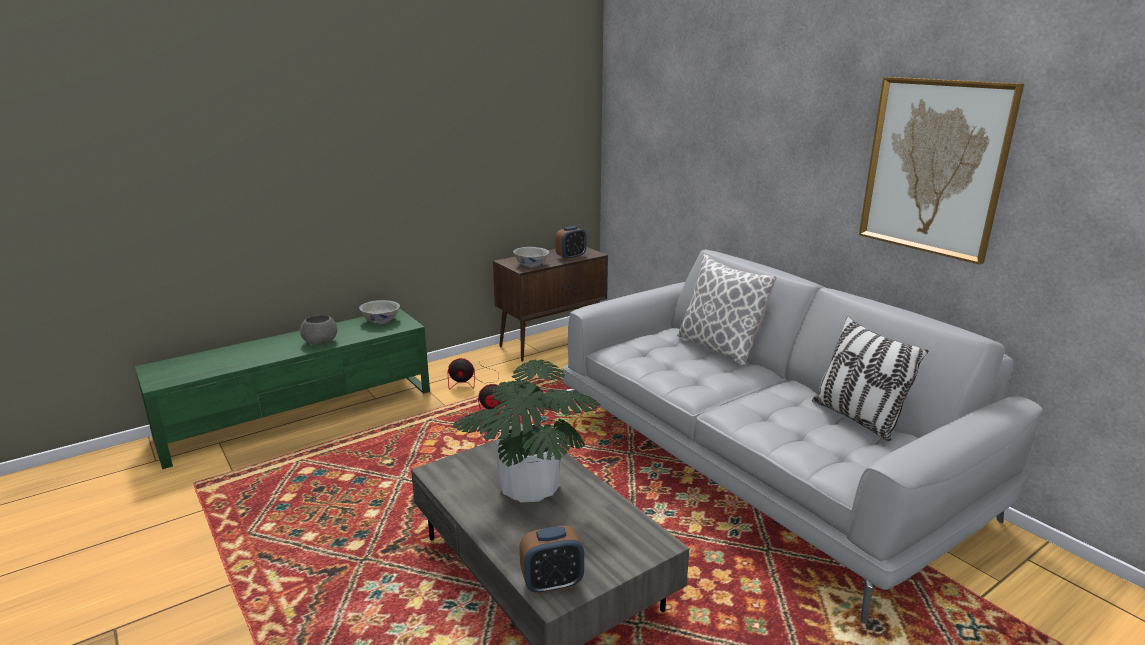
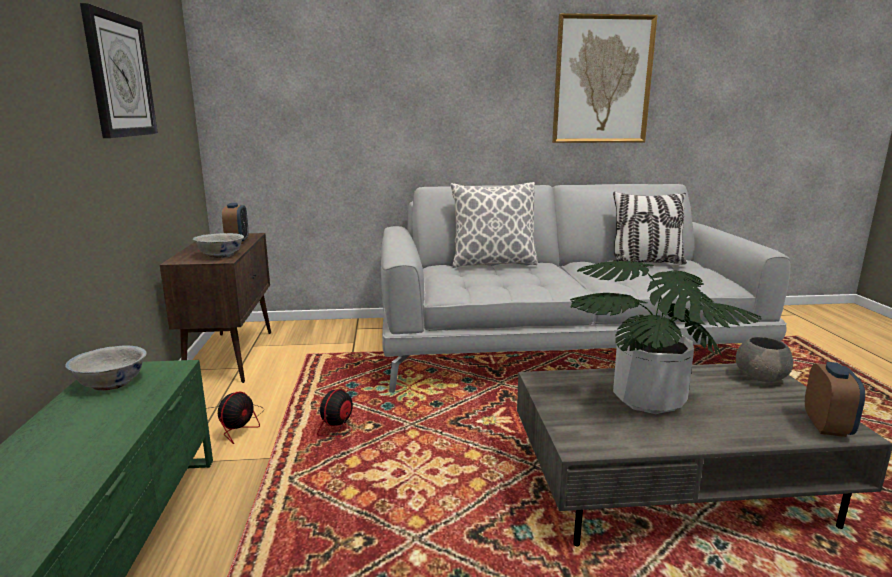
camera: 60 degrees left, 5 degrees down
(321, 342) = (90, 445): grey bowl -> grey bowl (761, 377)
(480, 134) = (119, 76): none -> wall clock

